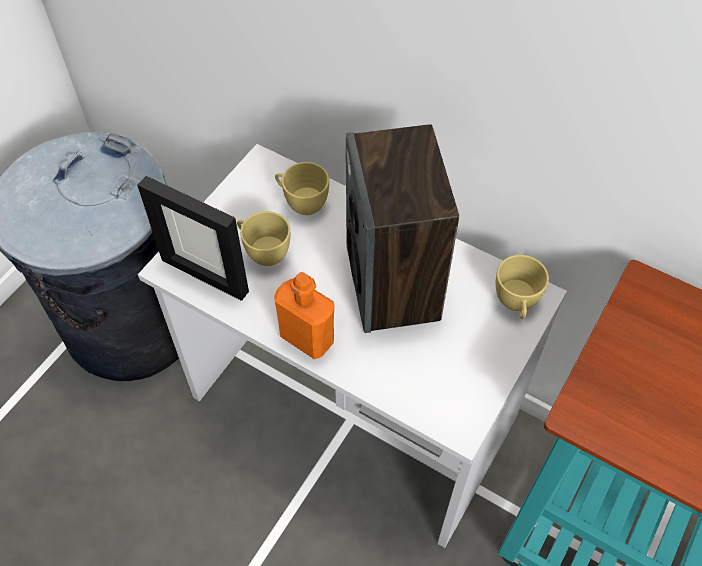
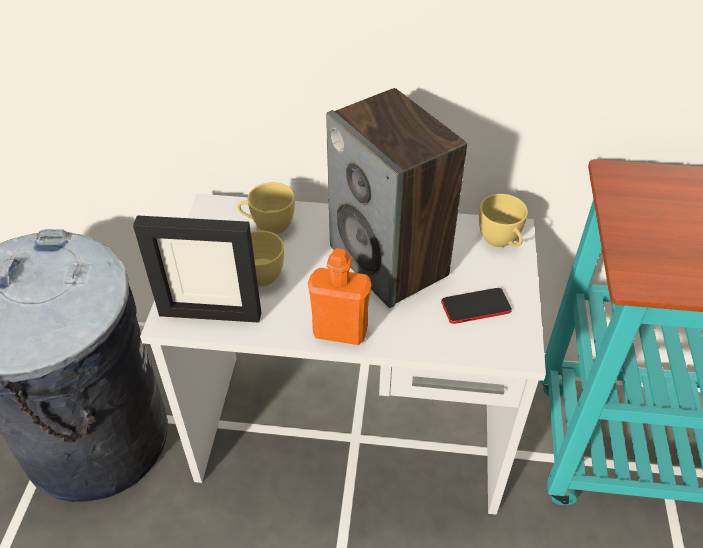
camera: 25 degrees left, 10 degrees down
(447, 364) = (475, 306): none -> phone

